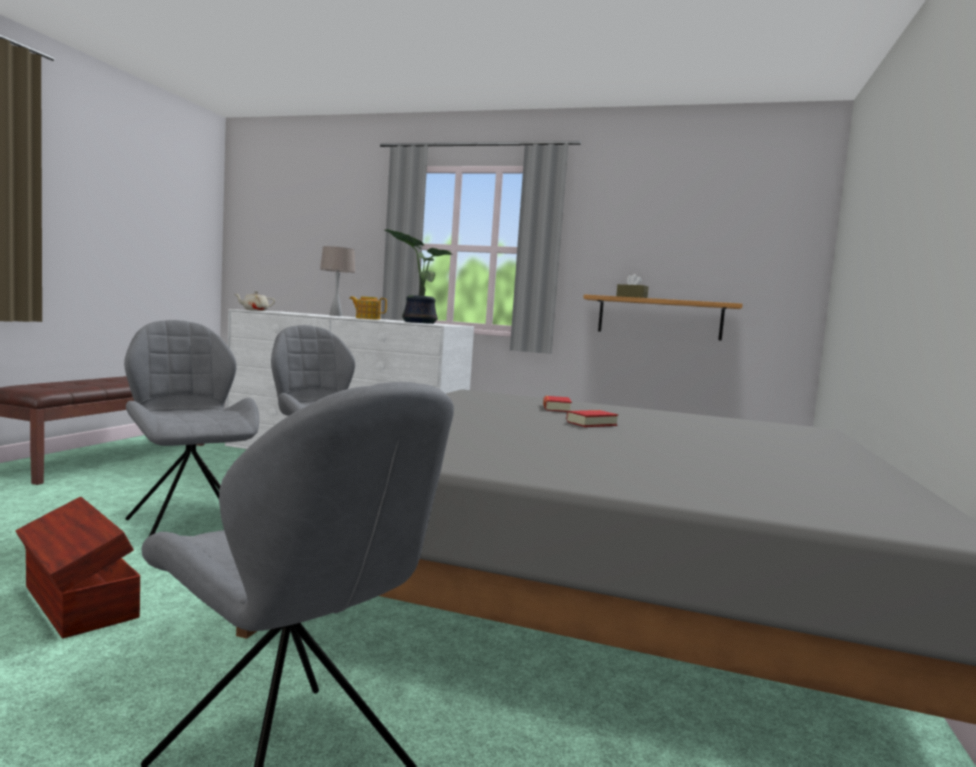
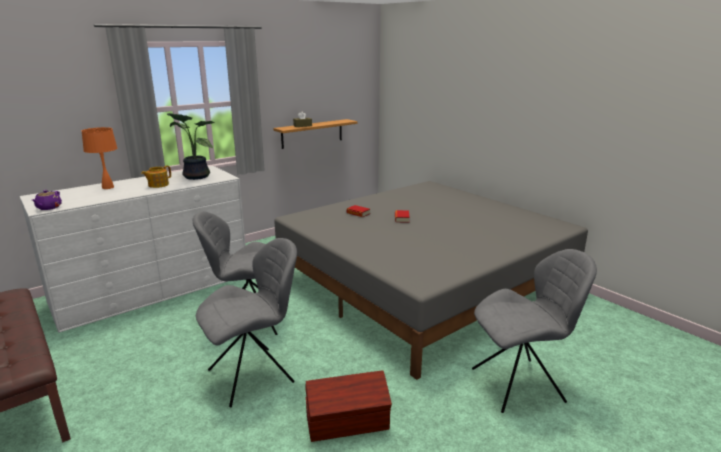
camera: 55 degrees left, 15 degrees up
(188, 525) = (254, 375): grey chair -> grey chair turned 150 degrees clockwise
(254, 310) = (48, 208): beige teapot -> purple teapot
(335, 315) = (108, 187): beige table lamp -> orange table lamp

